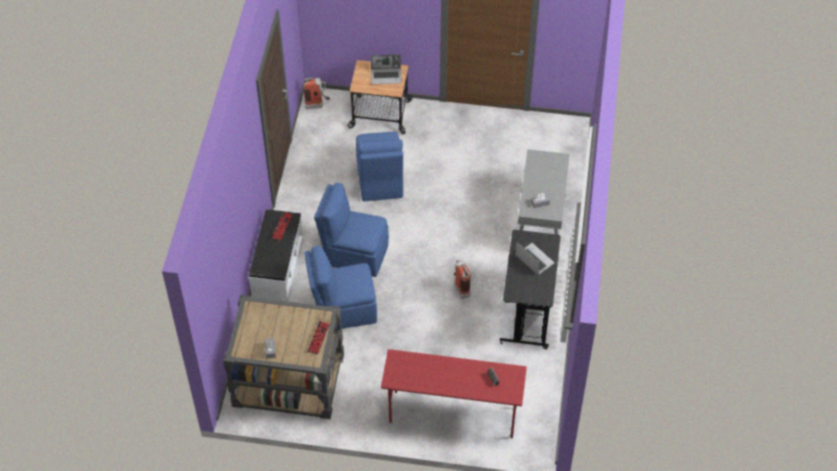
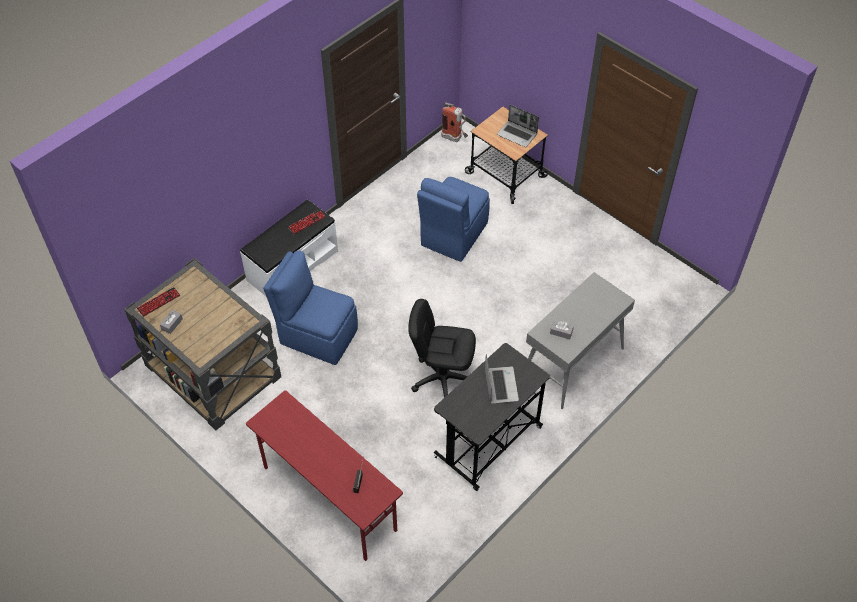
camera: 35 degrees right, 0 degrees up
(318, 338) = (223, 338): keyboard -> keyboard (158, 302)
(354, 254) = (371, 289): blue chair -> none
(460, 288) = (442, 379): fire extinguisher -> black office chair

